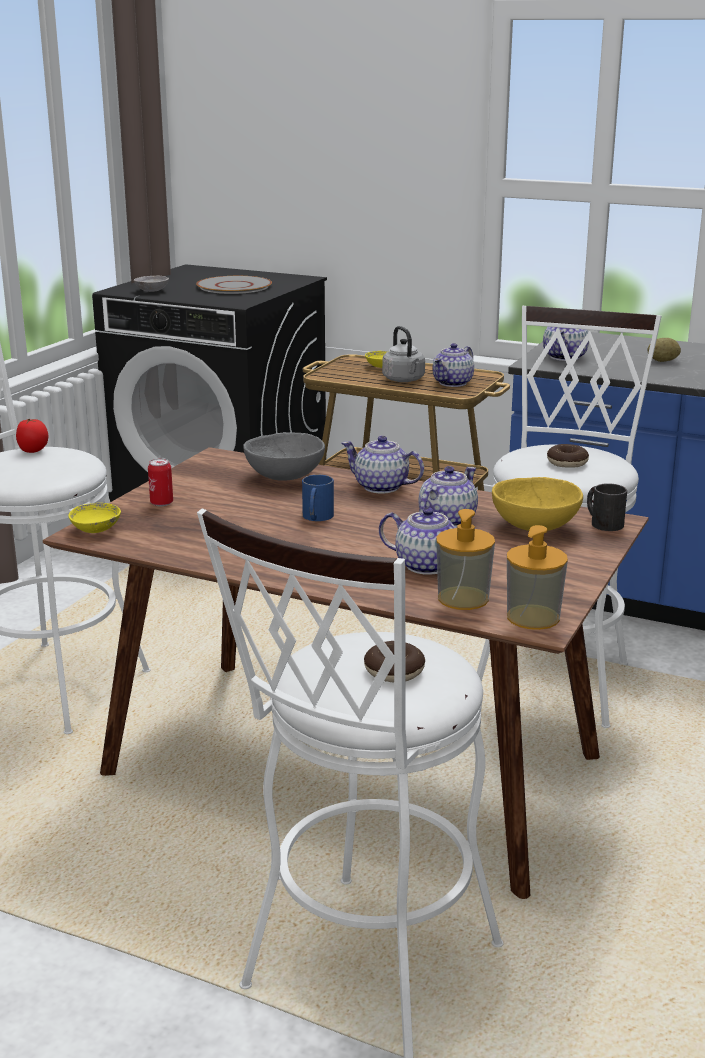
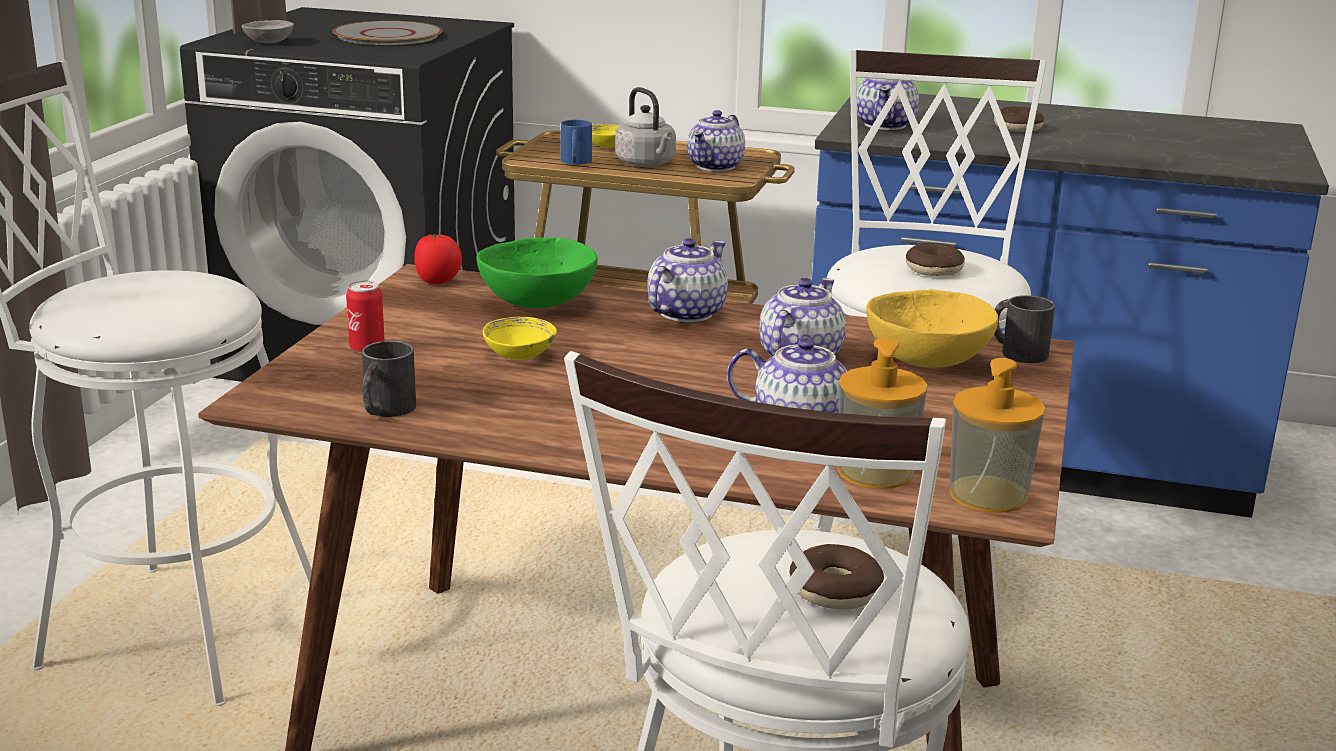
camera: 10 degrees left, 0 degrees up
(33, 451) = (143, 277): tomato -> tomato (438, 281)
(96, 530) = (279, 393): yellow bowl -> yellow bowl (519, 355)
(158, 543) = (385, 410): none -> black mug
(284, 477) = (536, 303): grey bowl -> green bowl
(316, 517) = (609, 361): blue mug -> blue mug (575, 162)
(381, 487) = (685, 313): teapot -> teapot turned 105 degrees clockwise
(663, 361) = (1017, 128): potato -> donut

